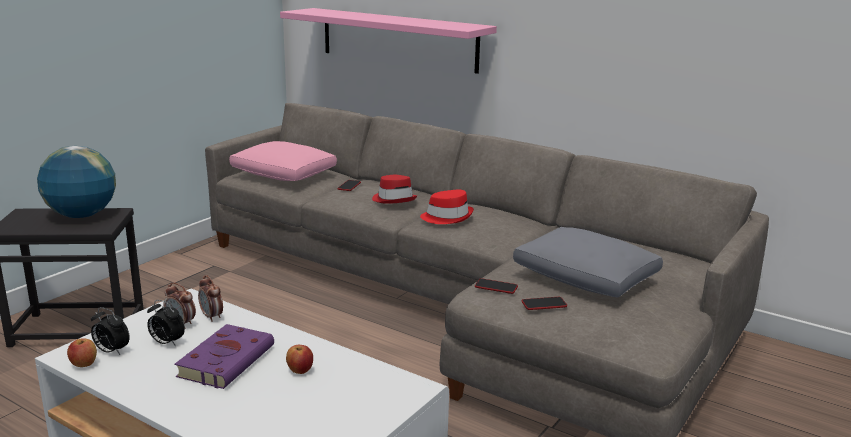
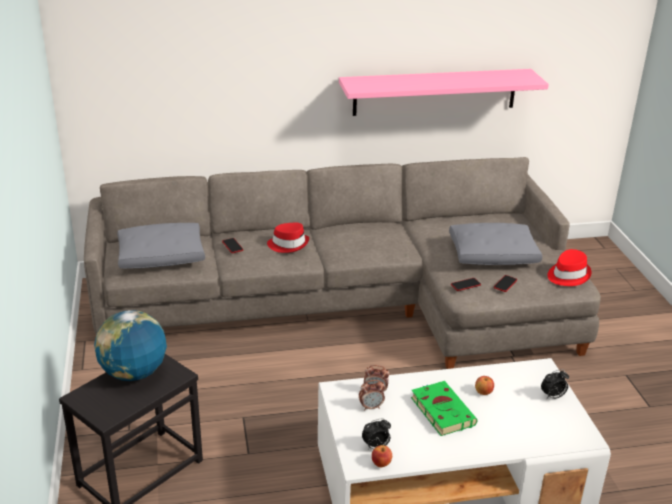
camera: 45 degrees left, 10 degrees up
(166, 343) = (390, 422): alarm clock -> alarm clock (553, 396)
(227, 360) = (441, 410): purple book -> green book
(284, 175) = (162, 257): pink pillow -> grey pillow
(398, 39) = (207, 100): pink shelf -> pink shelf (435, 92)
(447, 217) = (349, 244): red hat -> red hat (567, 275)

